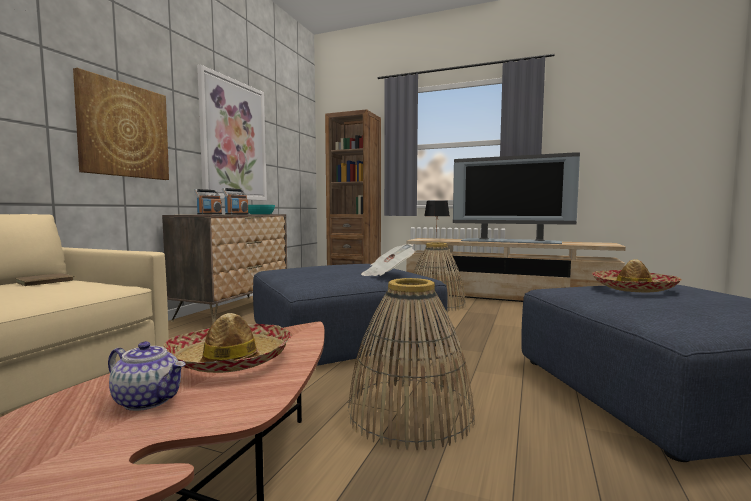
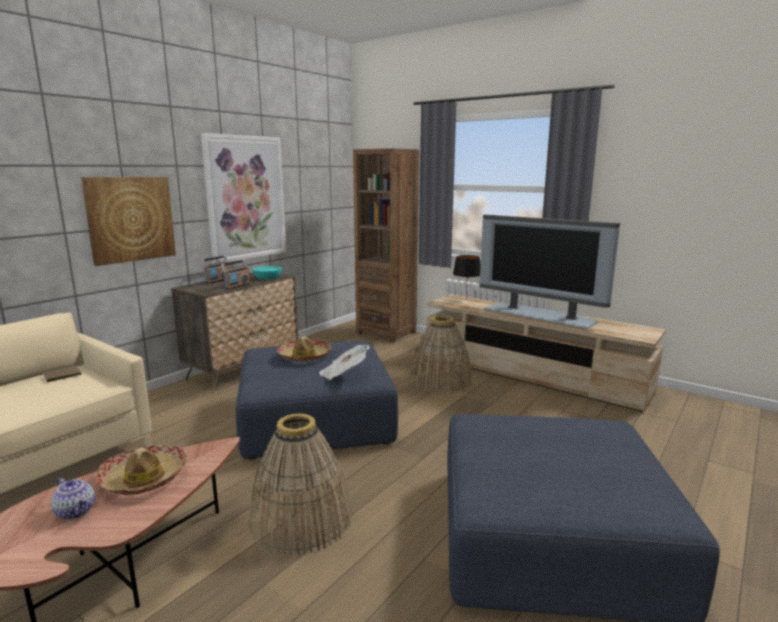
camera: 15 degrees right, 10 degrees up
(633, 288) = (541, 432): hat -> hat (304, 356)

